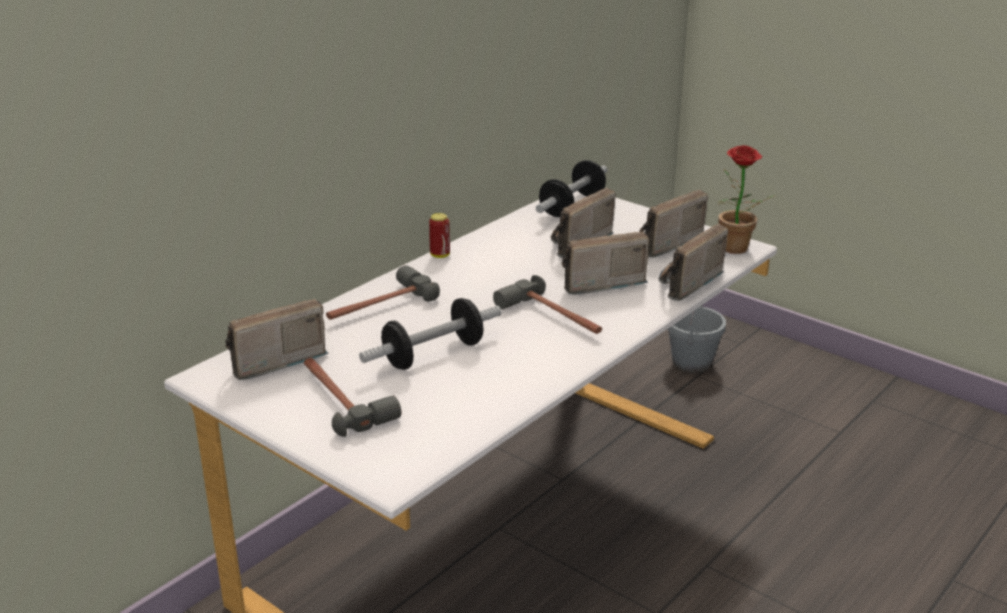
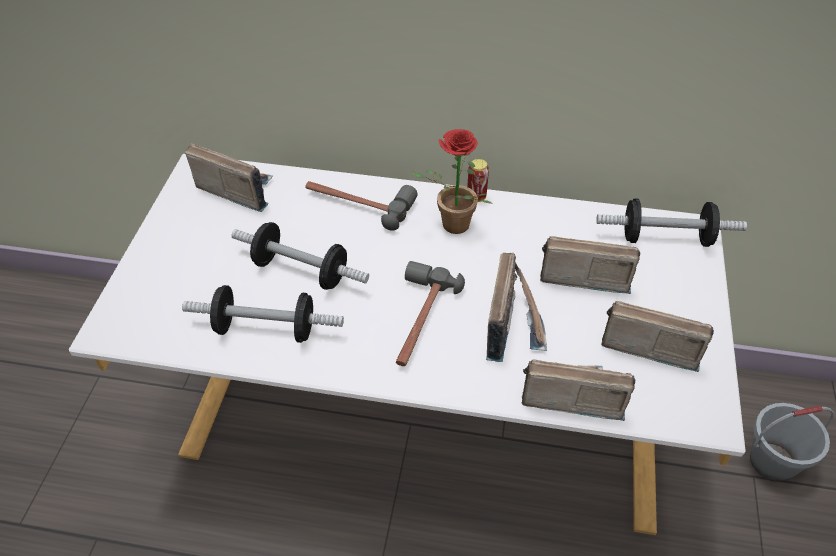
camera: 60 degrees right, 20 degrees up
(341, 399) = (202, 251): hammer -> none
(487, 389) = (266, 329): none -> dumbbell
(598, 283) = (514, 325): radio -> radio turned 60 degrees clockwise
(735, 251) = (692, 414): potted plant -> potted plant (450, 226)

